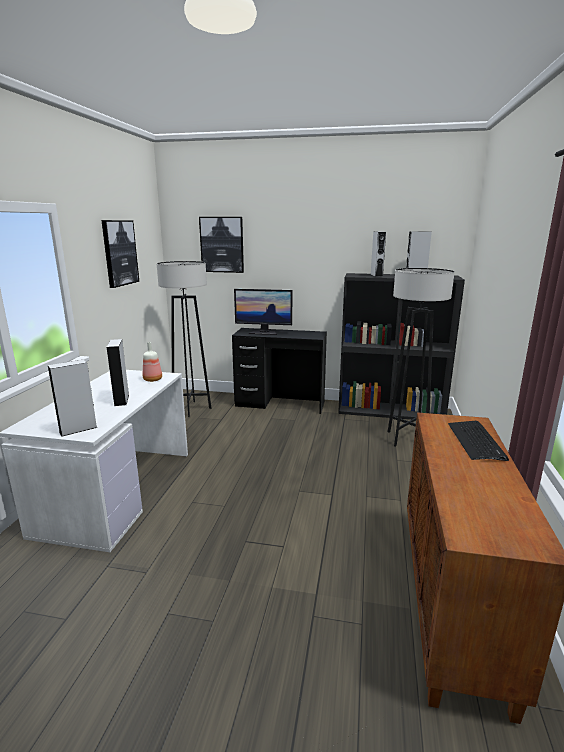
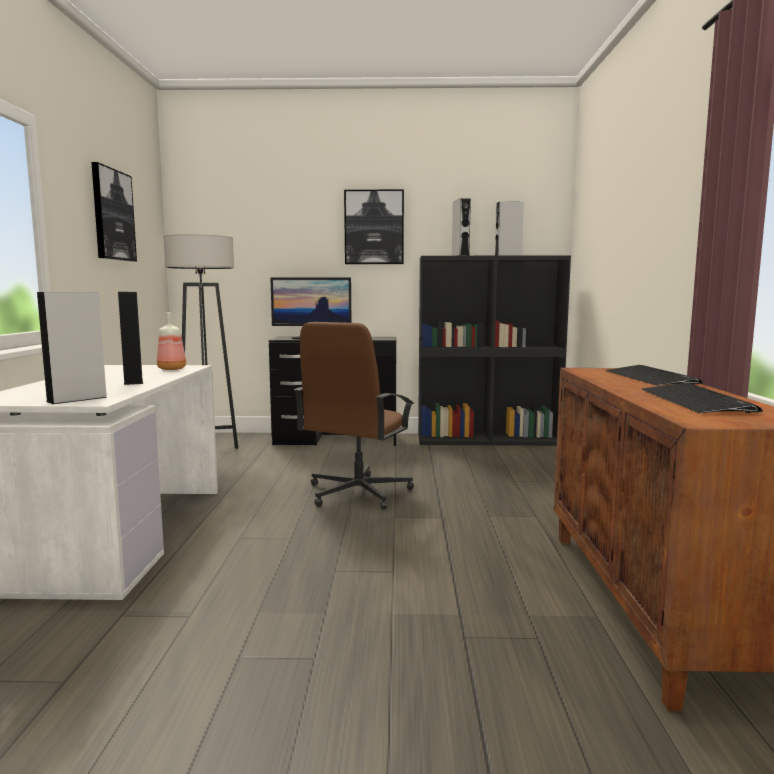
camera: 10 degrees left, 10 degrees down
(222, 244) = (251, 224): picture -> picture (374, 227)
(280, 463) = (357, 493): none -> brown office chair
(407, 439) = (519, 462): grey floor lamp -> none
(485, 495) = (696, 401): none -> keyboard

